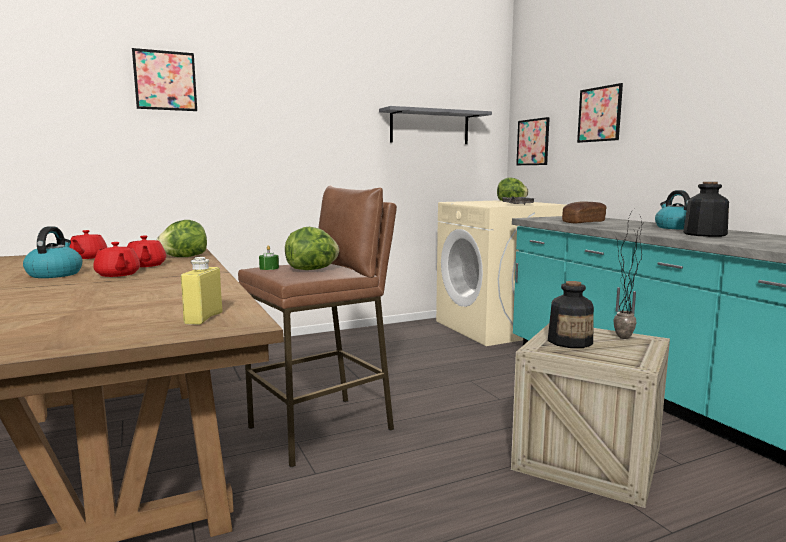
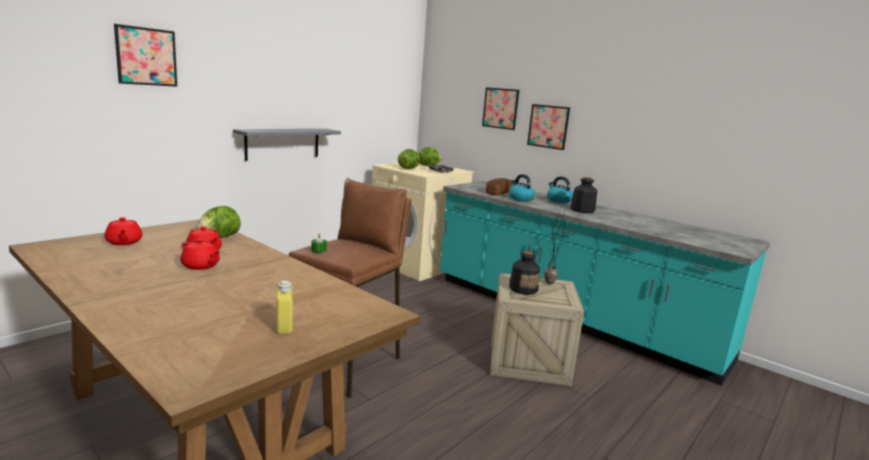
camera: 25 degrees left, 5 degrees up
(55, 274) = (138, 269): kettle -> kettle (520, 199)
(203, 318) = (355, 311): yellow bottle -> yellow bottle (284, 325)
(313, 269) = (355, 250): lettuce -> lettuce (409, 168)
(429, 127) = (365, 101): grey shelf -> grey shelf (283, 143)
(533, 142) = (443, 118): picture -> picture (548, 126)

